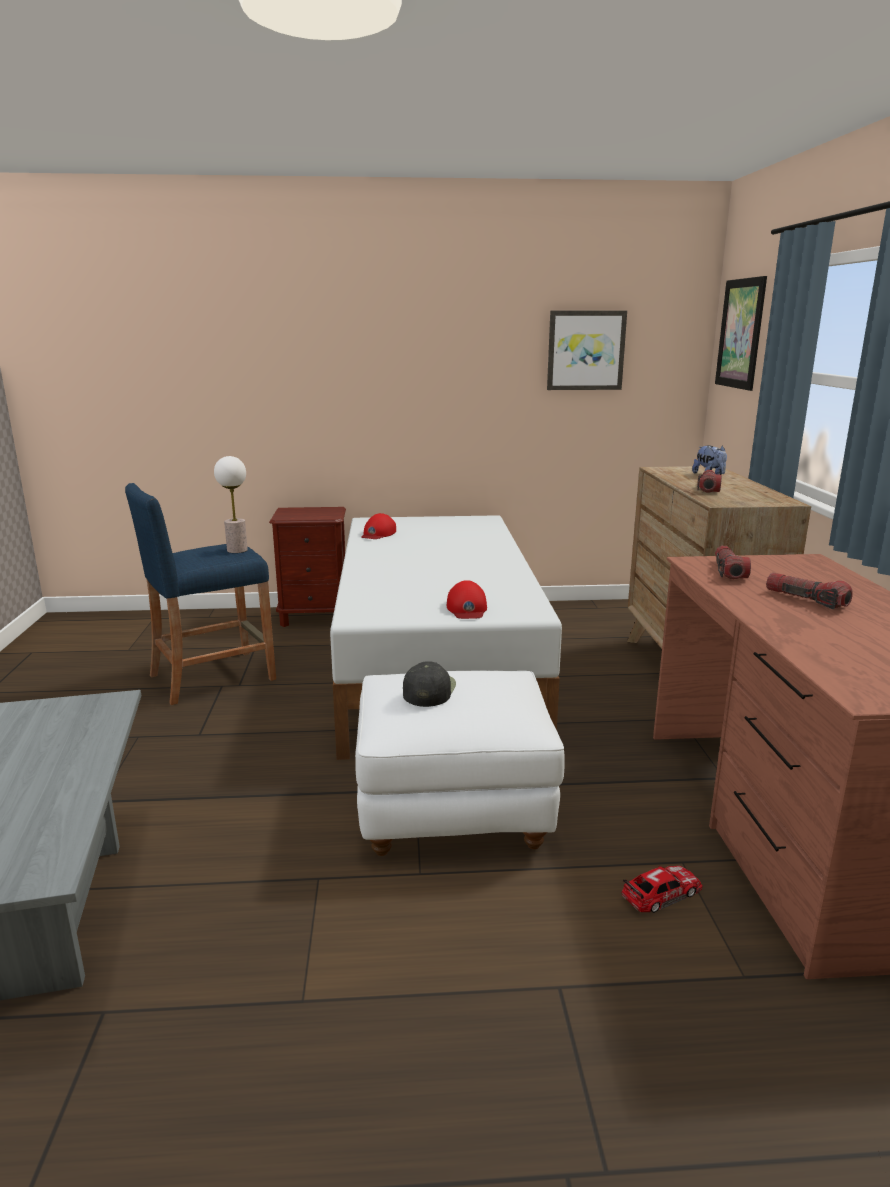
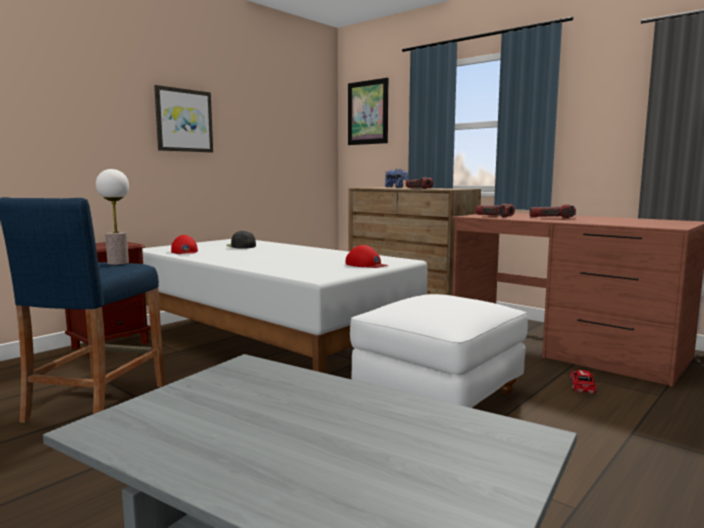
camera: 45 degrees left, 10 degrees down
(428, 690) = (426, 304): black cap -> black cap (241, 246)
(585, 350) = (278, 120): picture -> picture (184, 120)

